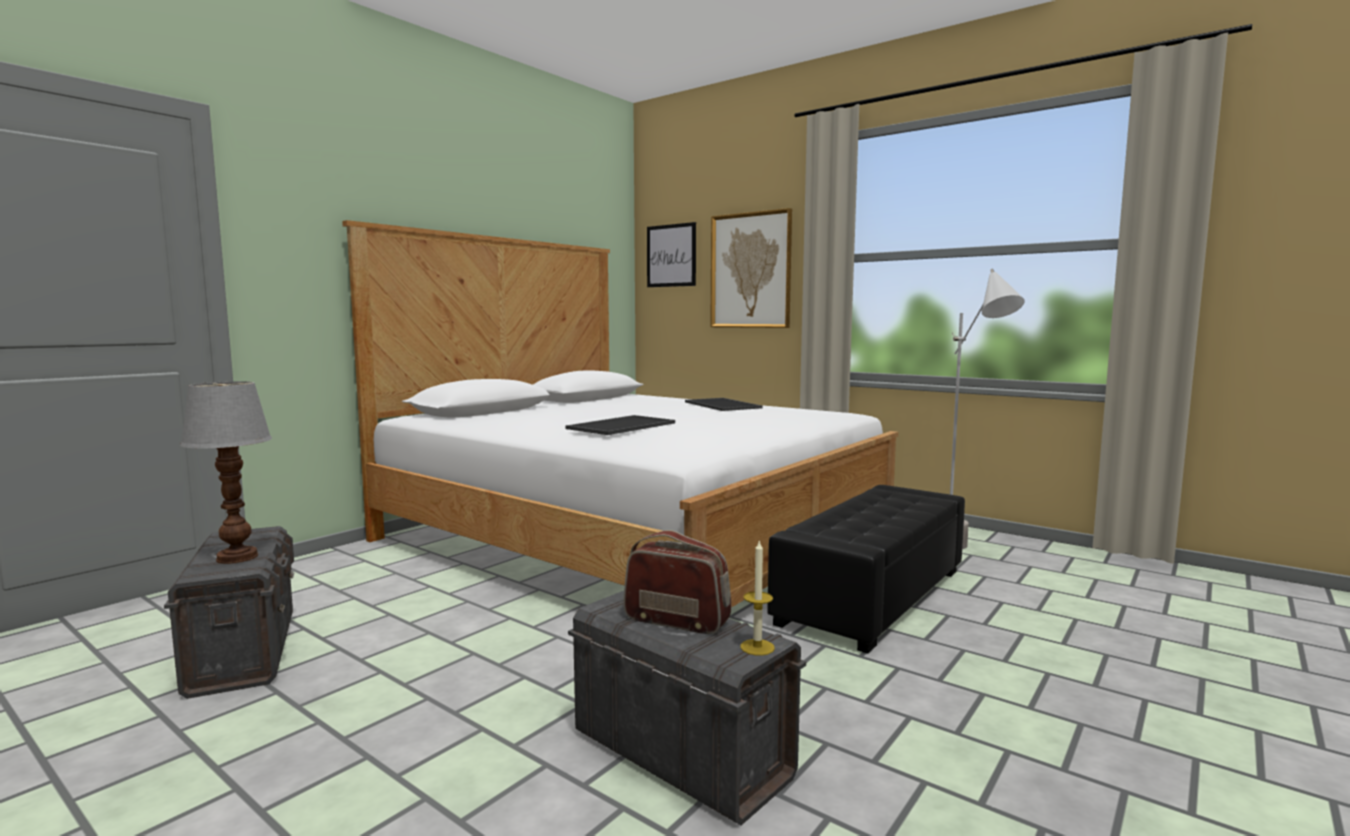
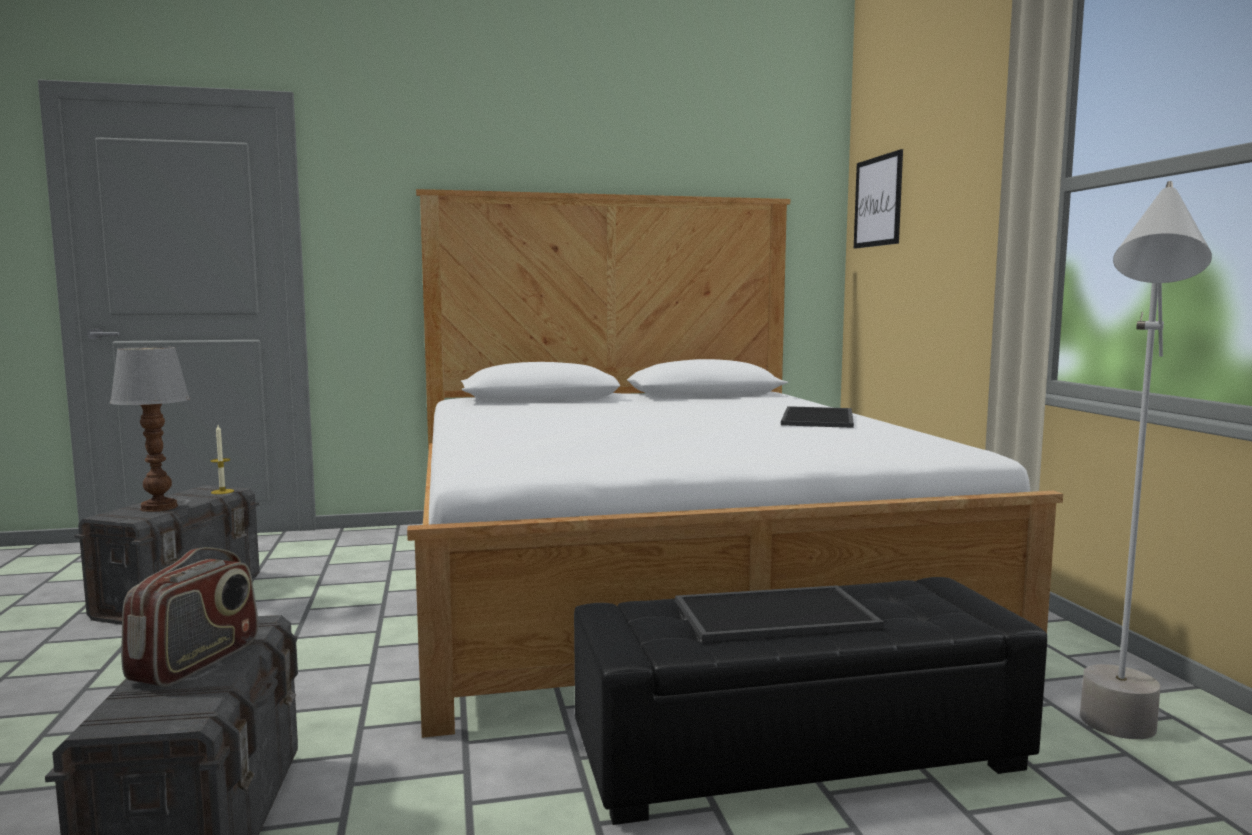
camera: 40 degrees right, 0 degrees up
(621, 425) = (563, 428): tray -> tray (775, 613)
(677, 620) = (196, 662): radio -> radio turned 45 degrees clockwise
(750, 270) = (955, 216): picture -> none
(757, 647) = (157, 718): candle -> candle (222, 491)

